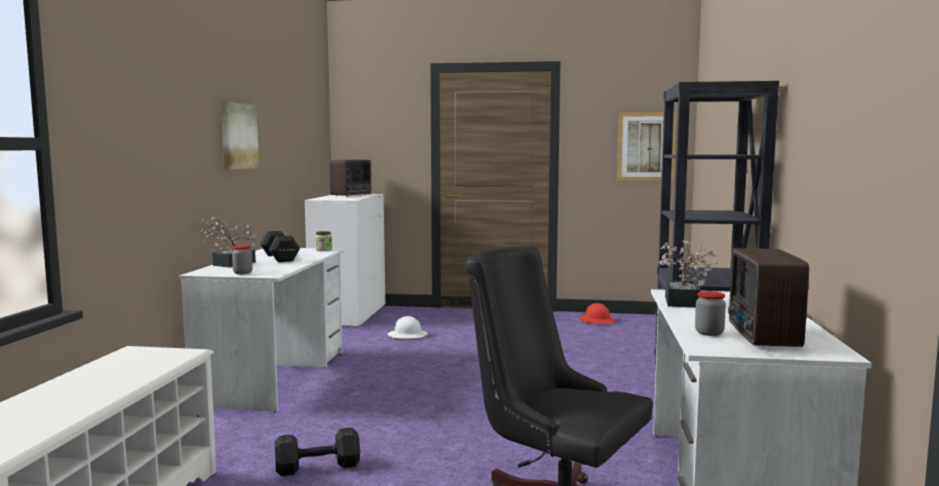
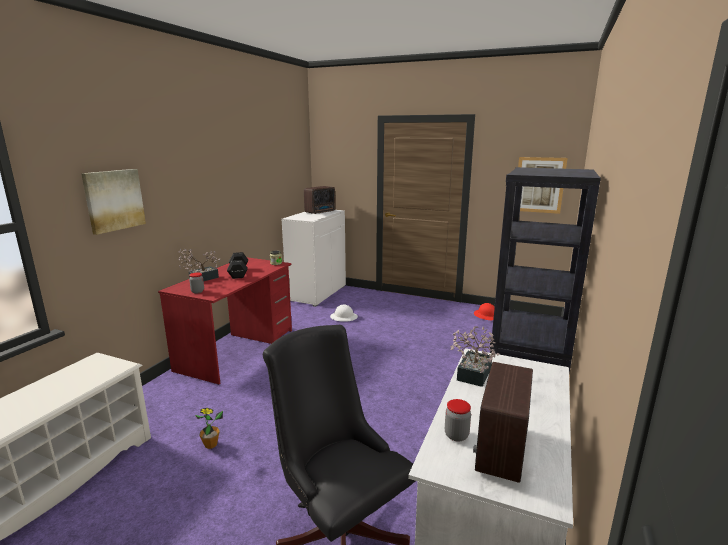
camera: 15 degrees right, 10 degrees up
(238, 136) = (215, 185): picture -> picture (114, 200)
(275, 377) = (237, 349): white desk -> red desk
(316, 467) = (211, 445): black dumbbell -> potted plant

